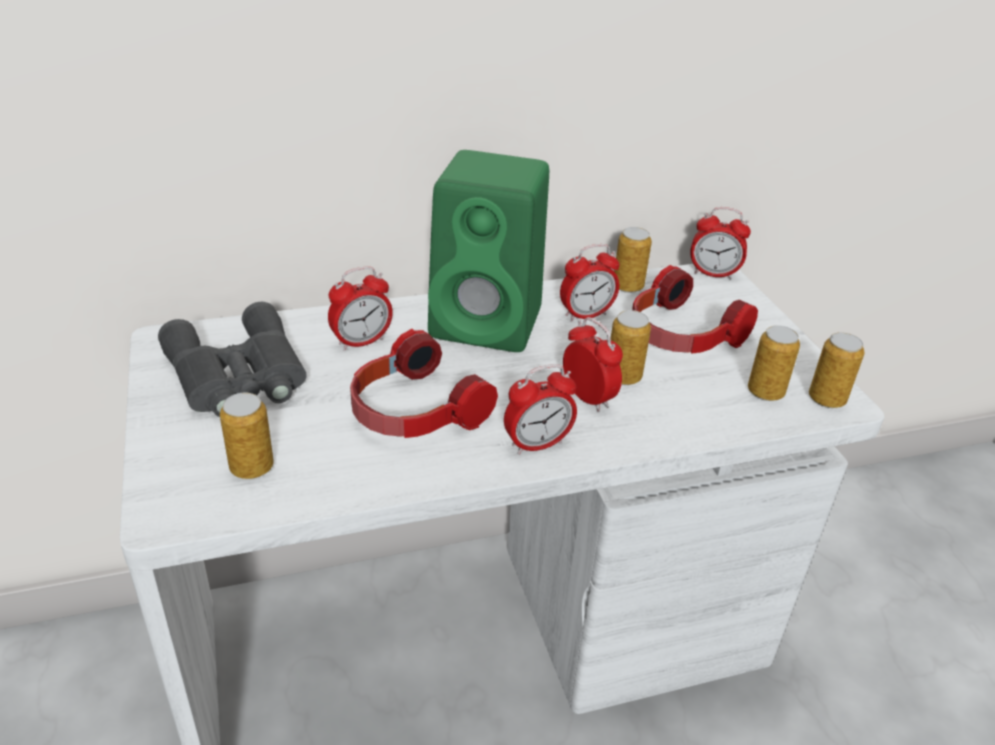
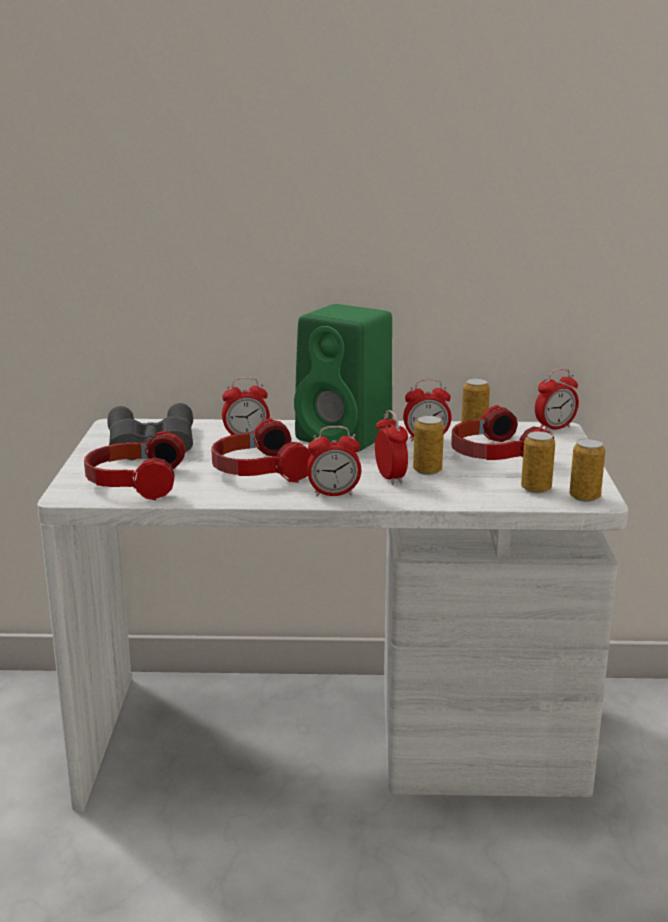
camera: 20 degrees right, 15 degrees down
(252, 467) = (134, 483): can -> headphones
(713, 274) = (554, 428): alarm clock -> alarm clock turned 60 degrees counterclockwise

